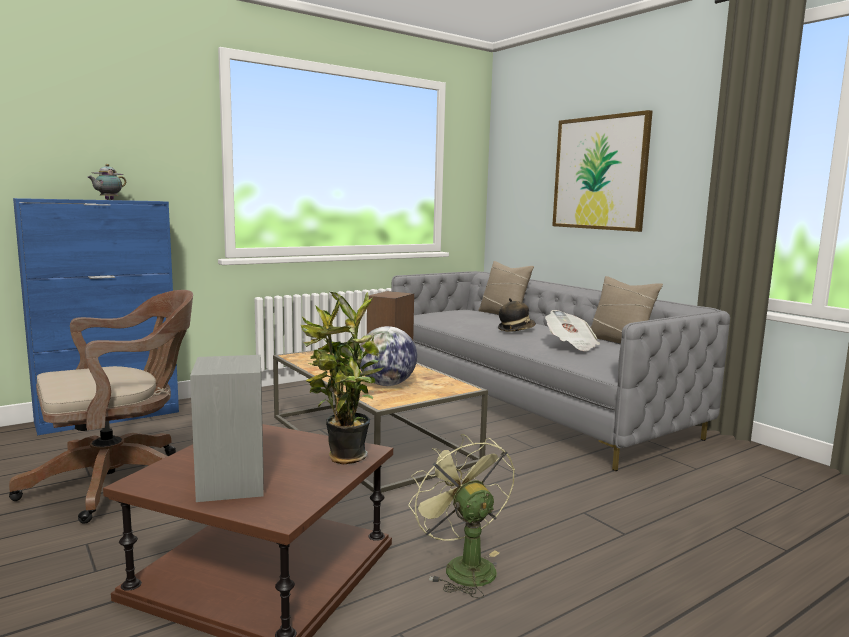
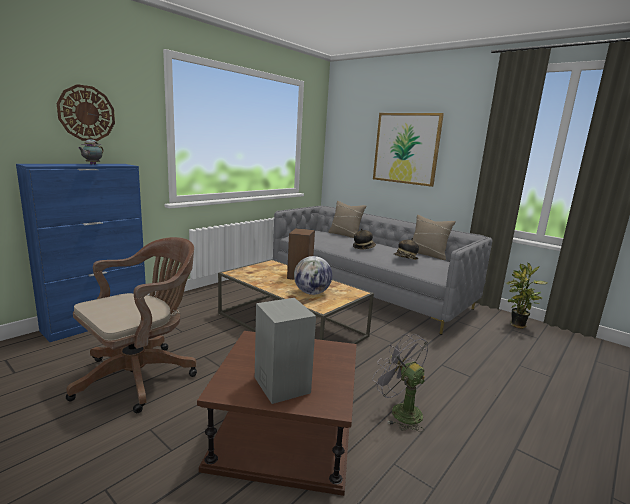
camera: 15 degrees left, 5 degrees up
(108, 134) = (86, 113): none -> wall clock
(343, 458) = (334, 355): potted plant -> potted plant (517, 326)
(462, 566) = (400, 411): green fan -> grey fan
(571, 345) = (405, 259): newspaper -> hat

